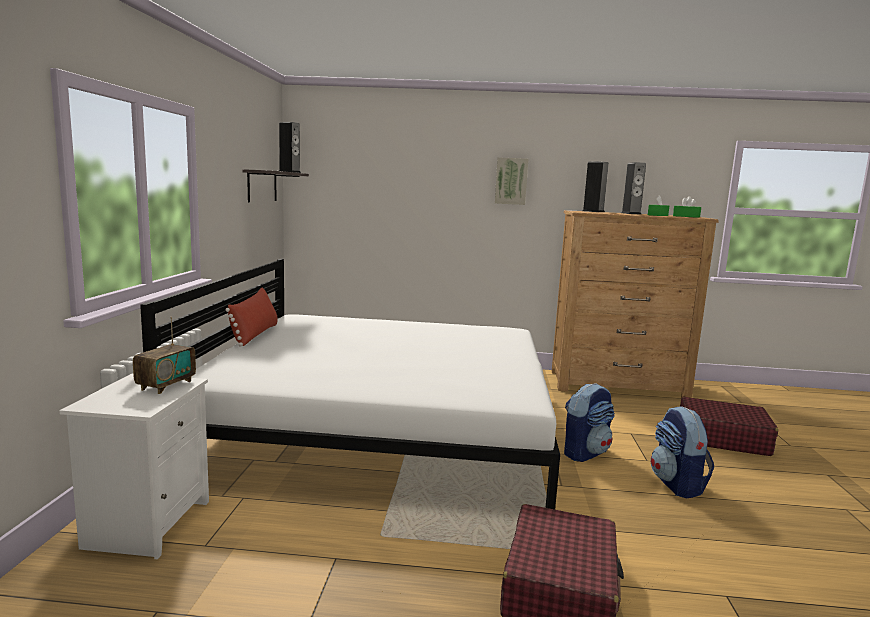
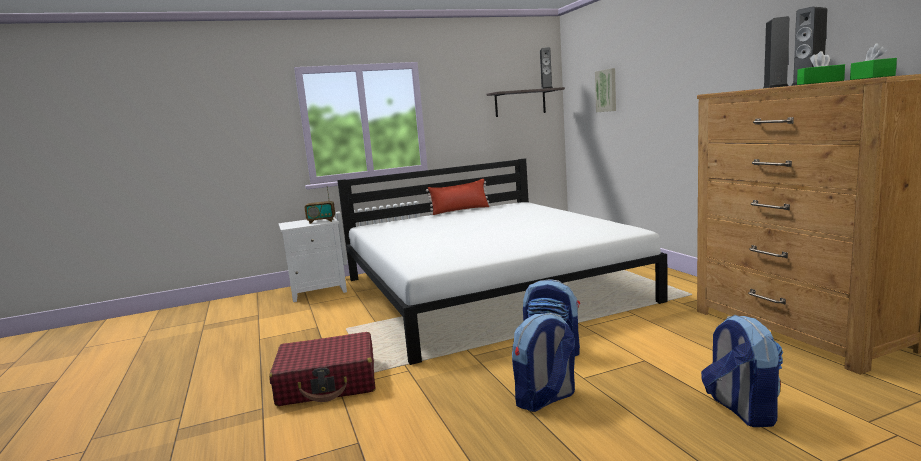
camera: 65 degrees right, 0 degrees up
(511, 181) = (708, 63): picture -> picture (606, 90)
(721, 438) = (741, 409): red suitcase -> backpack

